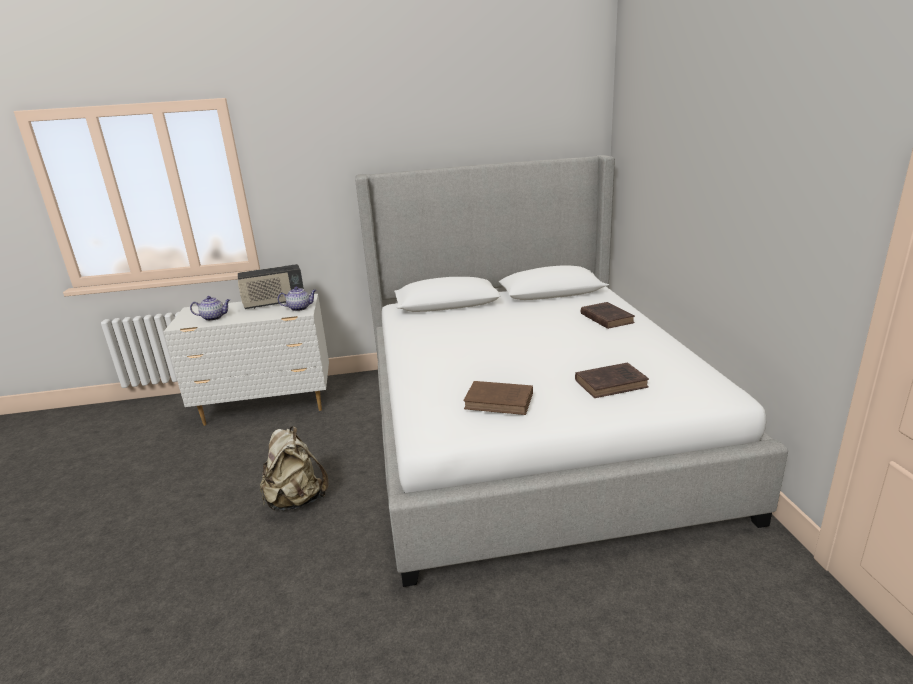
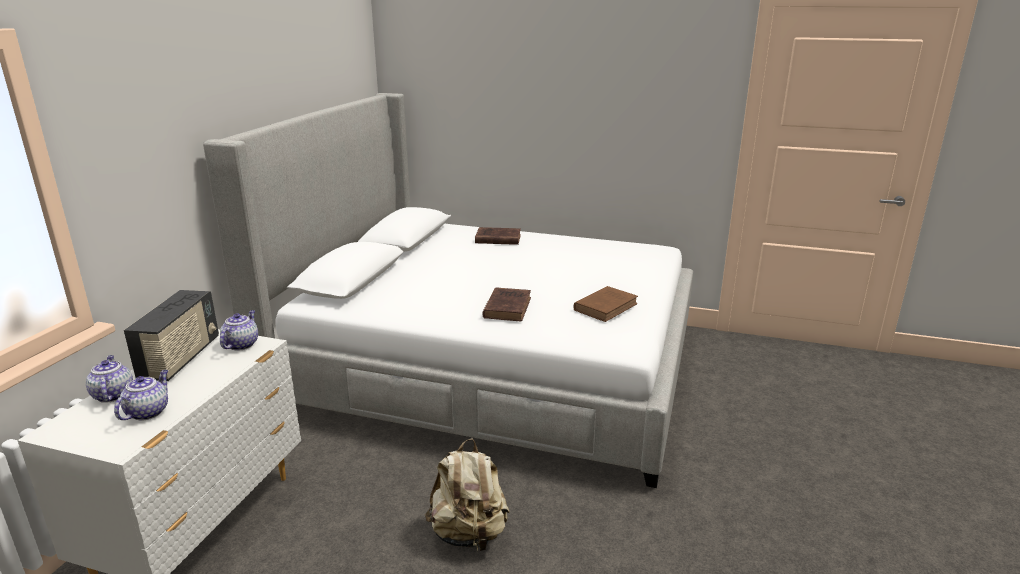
camera: 65 degrees left, 0 degrees up
(229, 306) = (112, 395): none -> teapot
(612, 383) = (613, 269): brown book -> brown book (507, 307)

